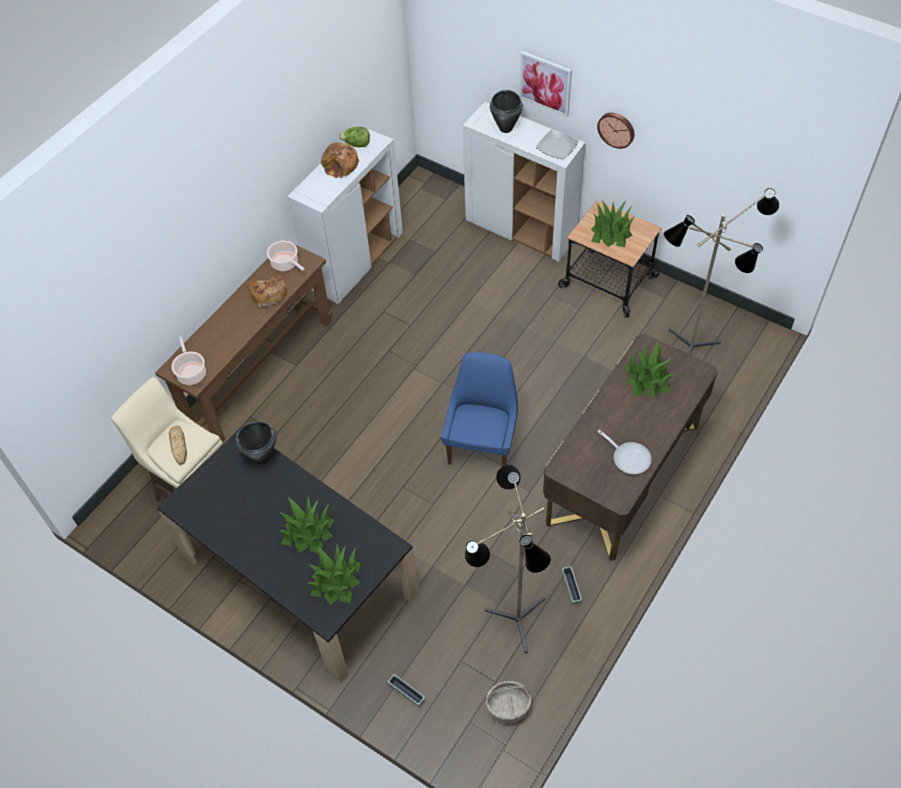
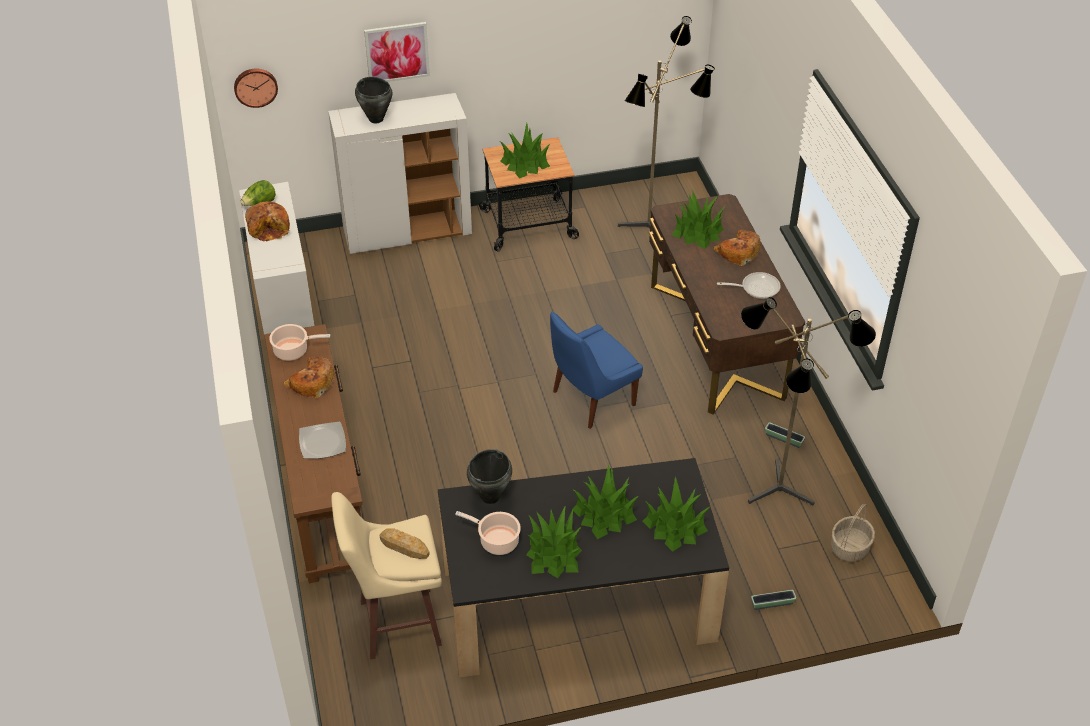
camera: 50 degrees left, 10 degrees down
(191, 373) = (330, 488): cooking pot -> cooking pot (496, 541)
(246, 529) = (554, 553): none -> potted plant
(482, 445) = (591, 399): blue chair -> blue chair turned 90 degrees counterclockwise
(557, 146) = (437, 108): plate -> plate (323, 442)
(616, 129) = (485, 60): wall clock -> wall clock (255, 86)
(654, 418) = (737, 252): none -> bread

